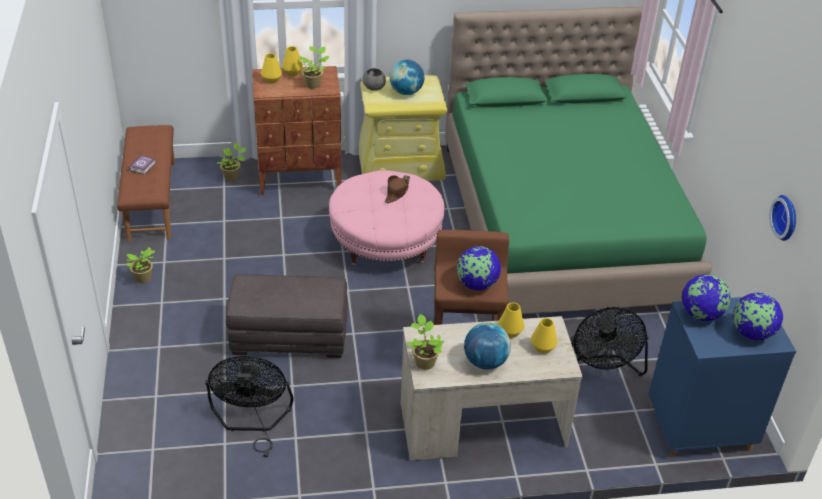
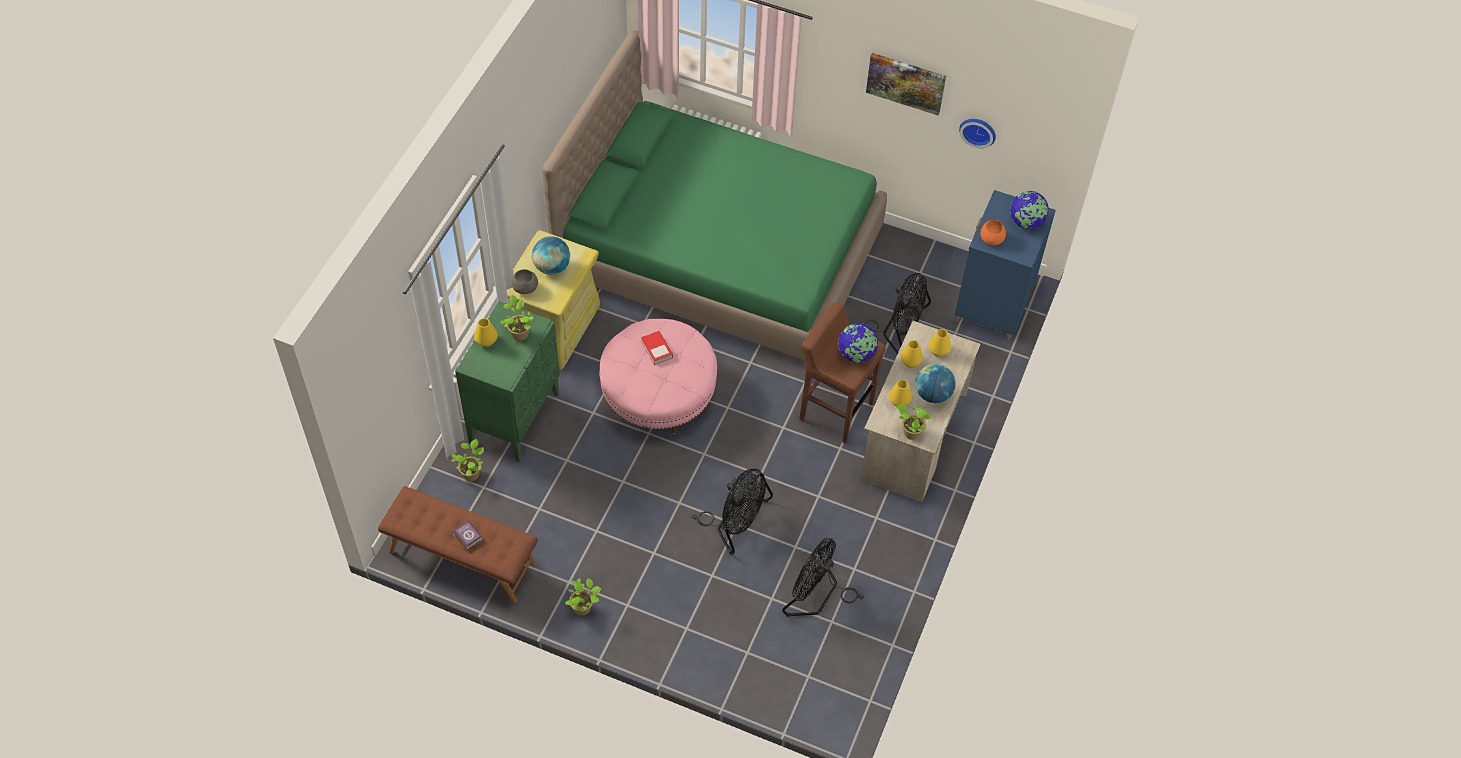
camera: 60 degrees left, 15 degrees up
(272, 80) = (487, 363): yellow vase -> yellow vase (899, 401)
(290, 336) = (735, 522): grey ottoman -> black fan
(300, 178) = (516, 418): brown dresser -> green dresser
(397, 192) = (656, 349): brown hat -> book
(701, 314) = (991, 238): globe -> orange bowl
(760, 128) = (906, 82): none -> picture

